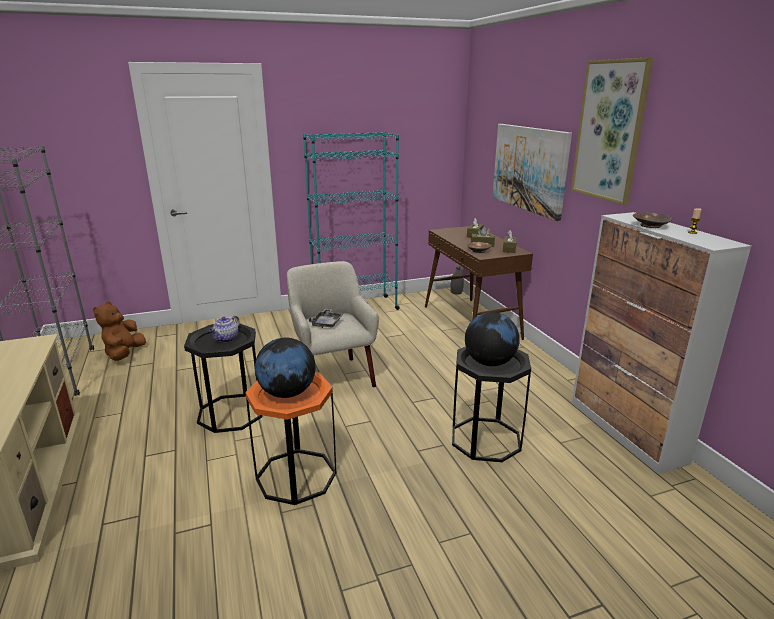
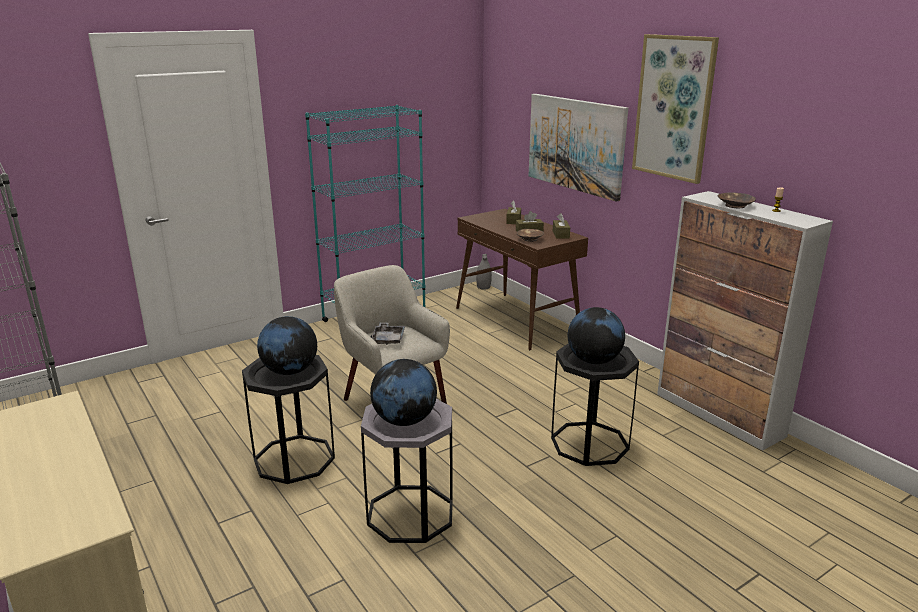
camera: 15 degrees left, 0 degrees up
(124, 354) = (109, 409): brown plush toy -> none
(226, 339) = (290, 371): teapot -> globe
(296, 476) = (410, 513): orange side table -> grey side table

